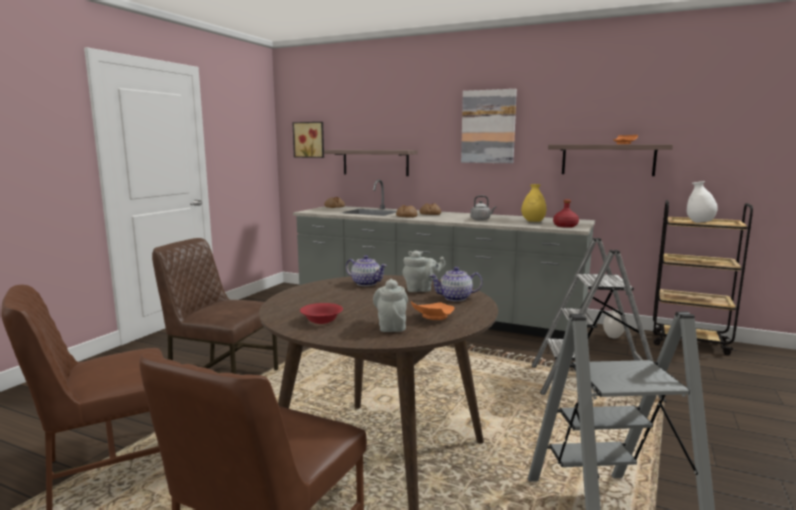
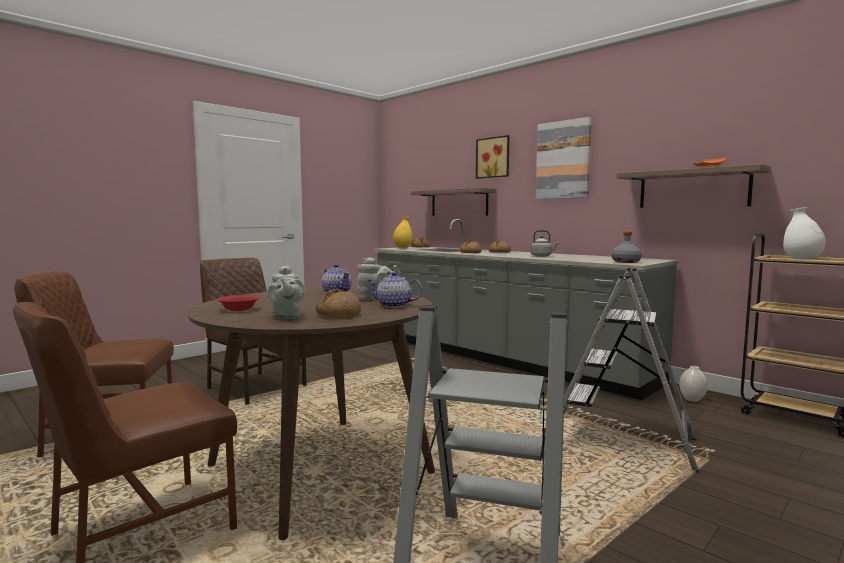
camera: 20 degrees right, 5 degrees down
(309, 139) = (405, 184): picture -> picture (493, 157)
(391, 326) = (286, 316): grey teapot -> grey teapot turned 150 degrees clockwise
(432, 317) = (338, 314): orange plate -> bread
(533, 222) = (596, 259): yellow vase -> yellow vase (403, 248)
(565, 226) = (625, 262): red bottle -> grey bottle

